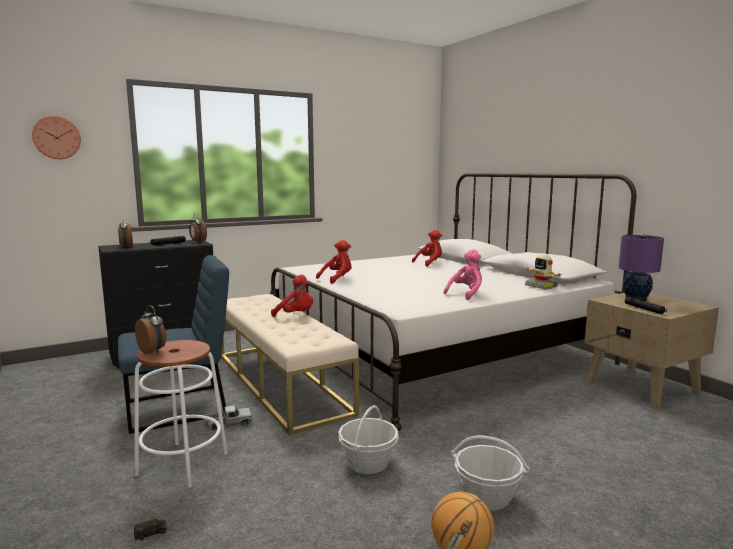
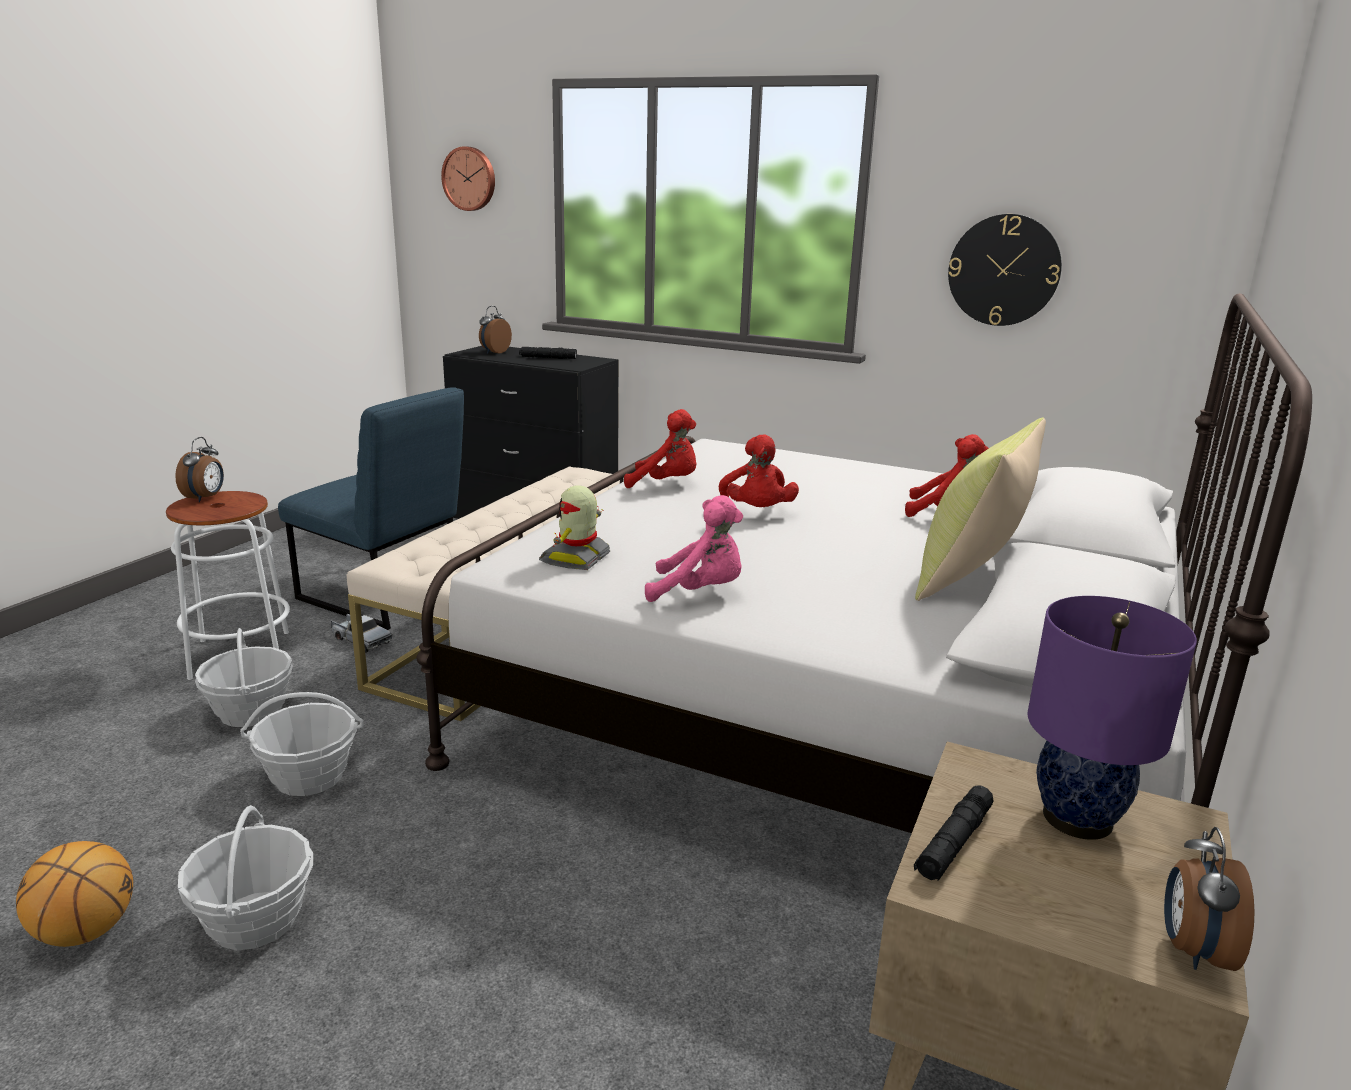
camera: 55 degrees right, 10 degrees up
(150, 533) = (85, 696): toy car -> none
(198, 241) = (590, 362): alarm clock -> alarm clock (1192, 949)
(270, 470) = (251, 711): none -> basket
(296, 315) = (543, 524): red plush toy -> red plush toy (757, 512)
(368, 175) = (1004, 270): none -> wall clock
(488, 272) = (970, 576): none -> yellow pillow
(541, 286) = (907, 654): toy robot -> toy robot (577, 559)

